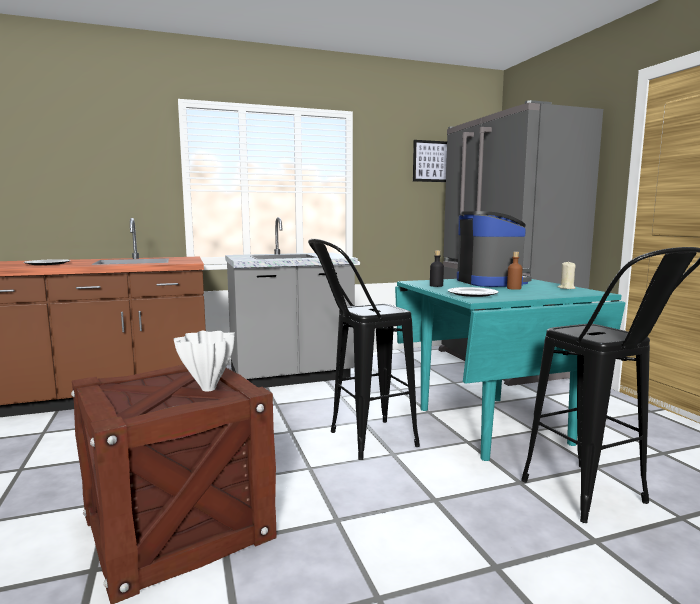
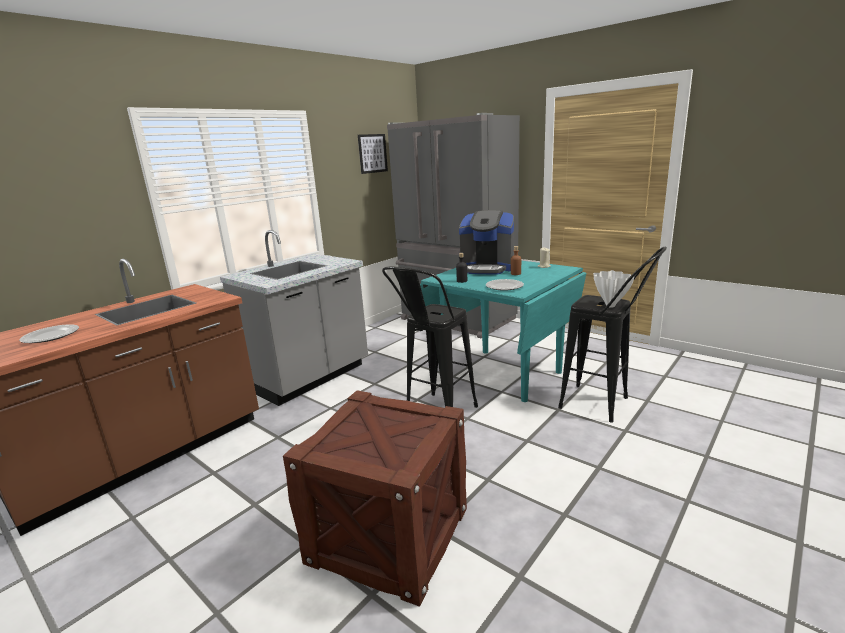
camera: 30 degrees left, 10 degrees up
(208, 388) = (408, 421): white vase -> white vase (609, 306)
(491, 282) = (487, 268): coffee machine -> coffee machine turned 150 degrees clockwise

